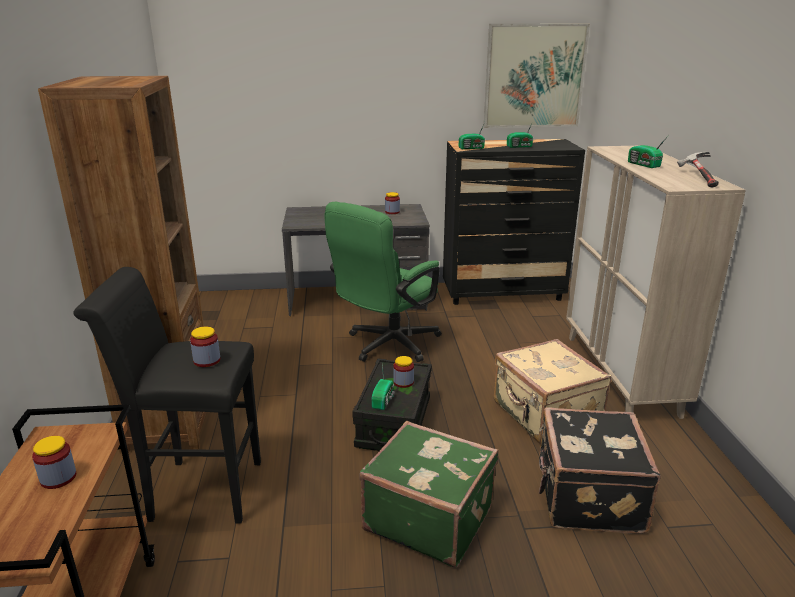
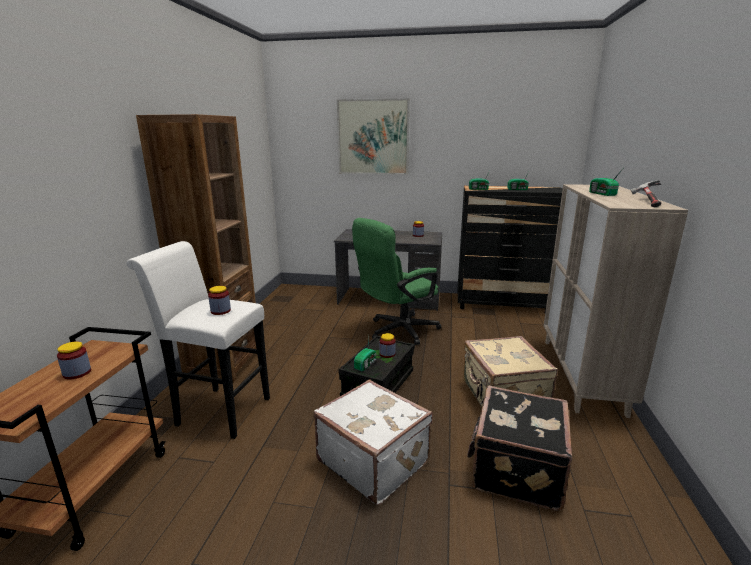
camera: 15 degrees right, 5 degrees down
(197, 490) = (218, 410): black stool -> white stool
(429, 517) = (374, 460): green suitcase -> white suitcase
(534, 76) = (535, 138): picture -> picture (373, 137)

